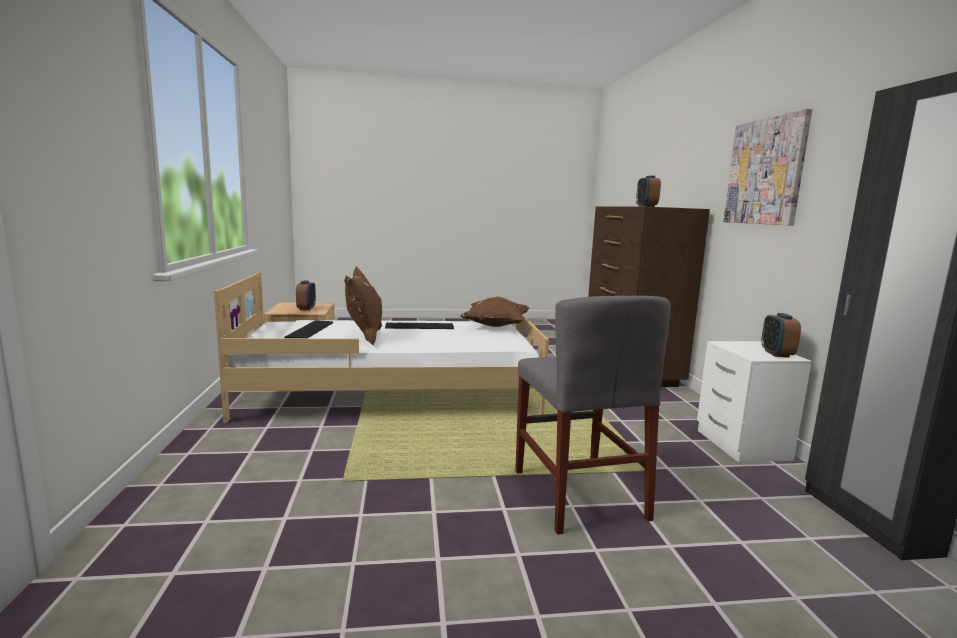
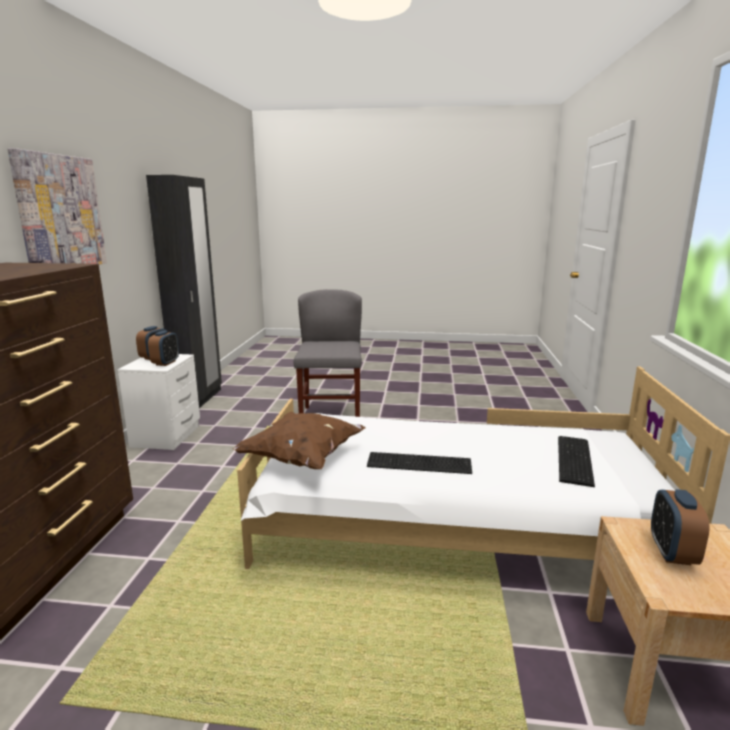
camera: 165 degrees left, 5 degrees up
(364, 337) = (490, 438): brown pillow -> none
(646, 206) = (45, 268): alarm clock -> alarm clock (165, 363)

